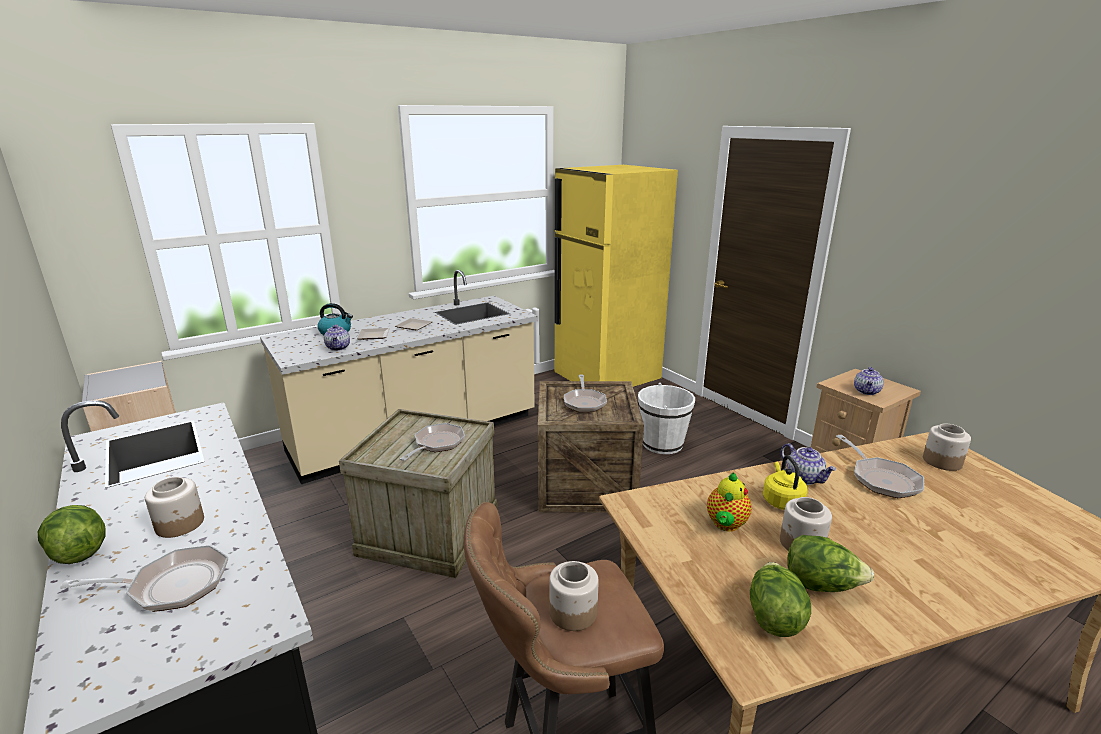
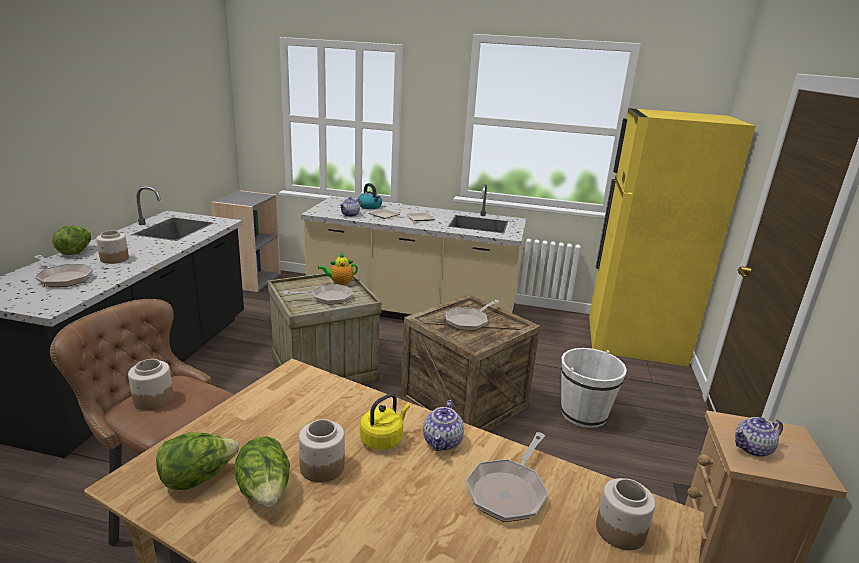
camera: 45 degrees right, 0 degrees up
(725, 525) = (309, 421): teapot -> teapot (339, 283)

